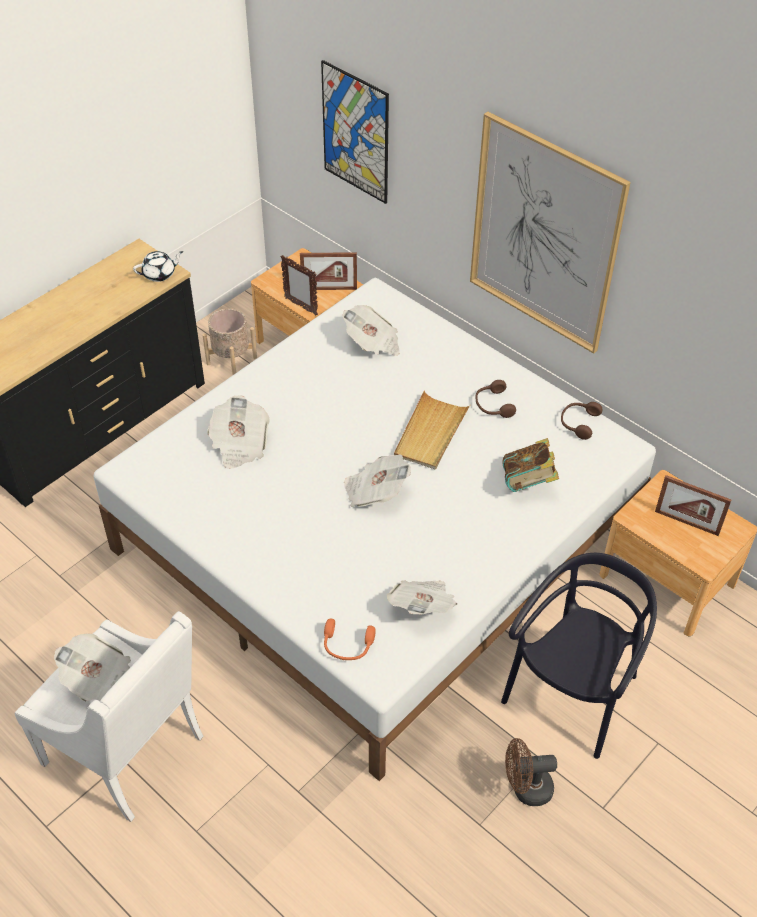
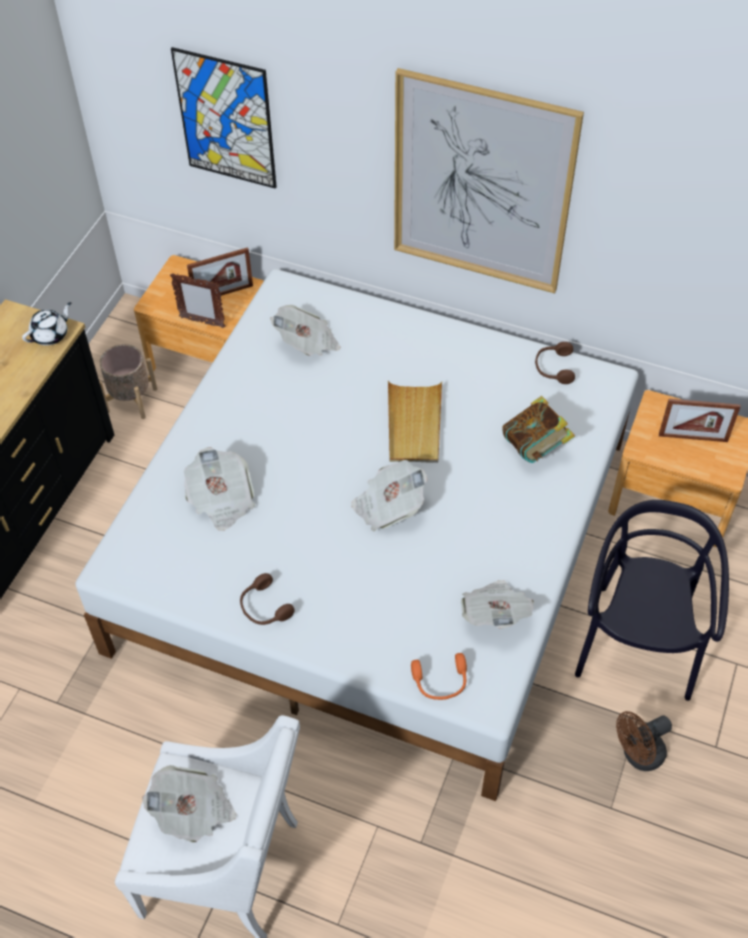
camera: 20 degrees left, 5 degrees up
(492, 405) = (461, 375): brown headphones -> brown headphones (264, 607)

